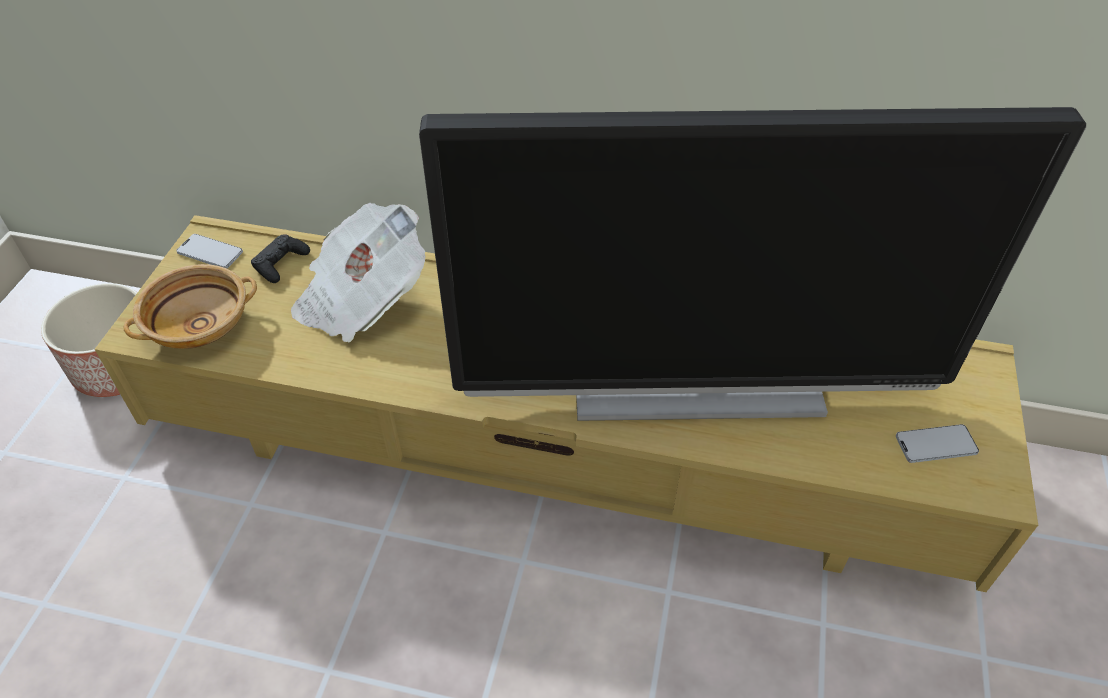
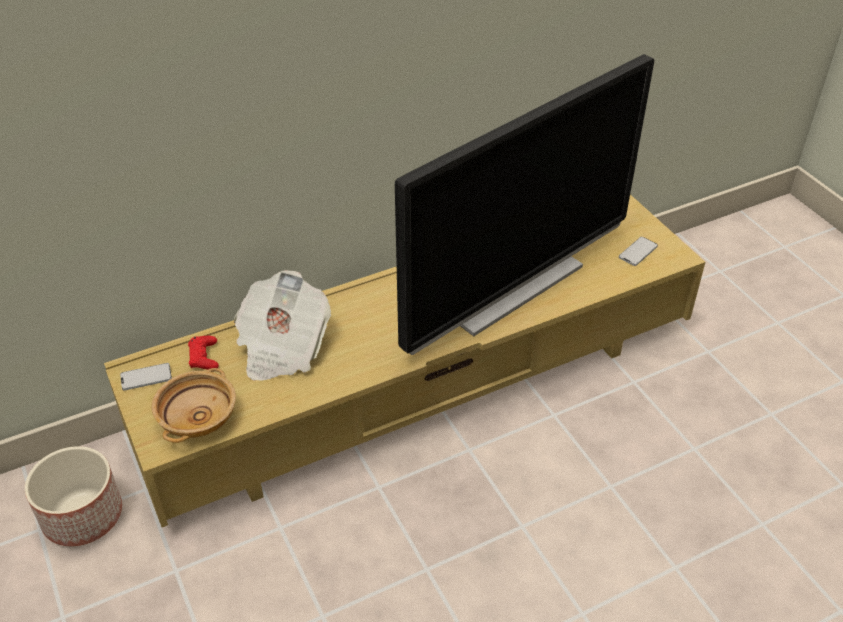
camera: 40 degrees left, 5 degrees down
(280, 263) = (204, 357): black game controller -> red game controller

